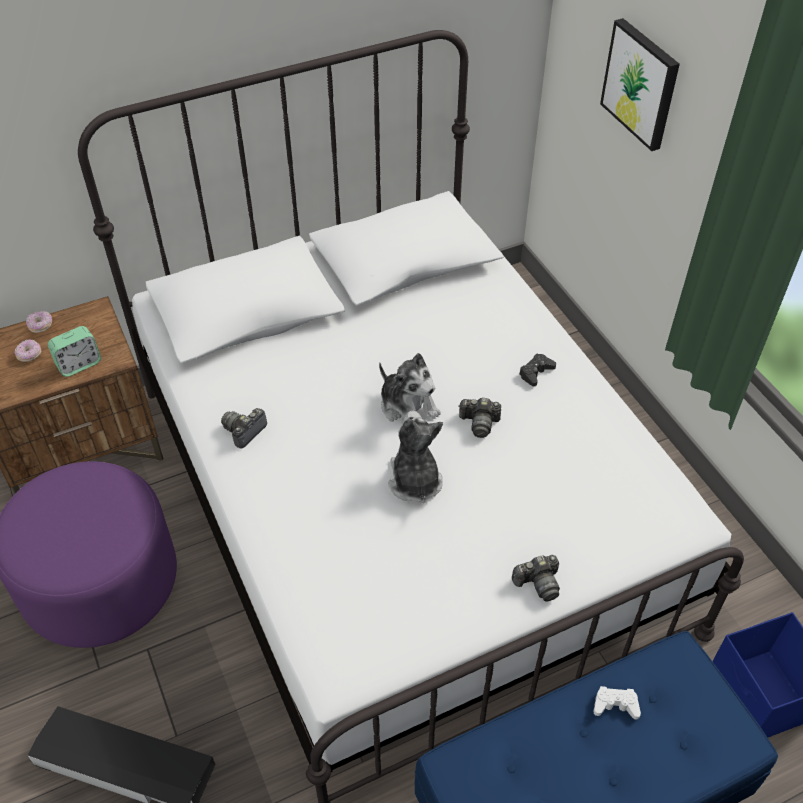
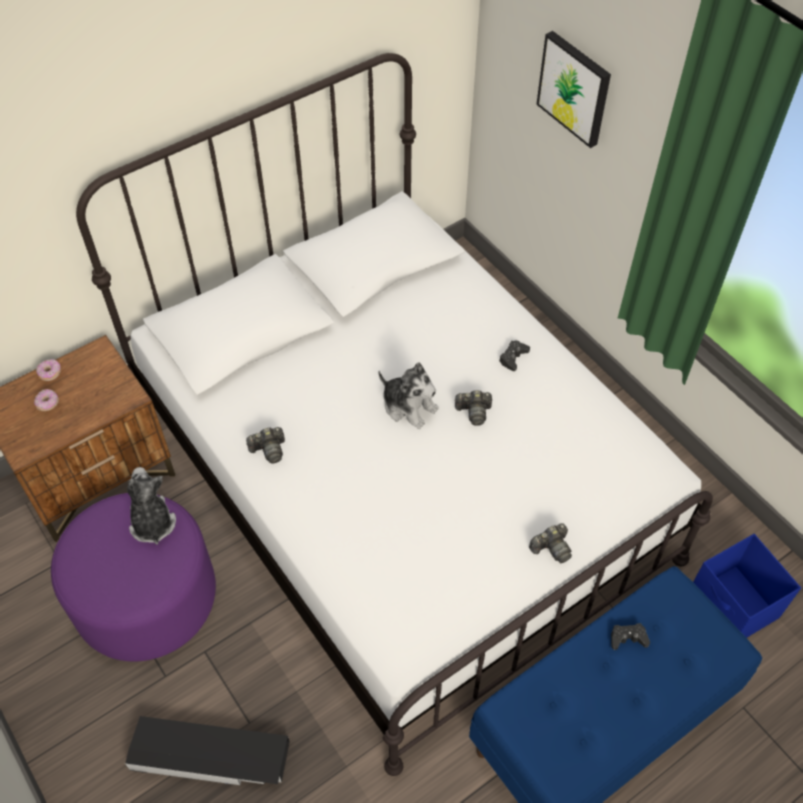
camera: 10 degrees left, 5 degrees up
(79, 364) = (97, 406): alarm clock -> none
(244, 431) = (269, 450): camera -> camera turned 135 degrees counterclockwise
(414, 480) = (429, 473): plush toy -> plush toy (152, 522)
(615, 705) = (628, 638): white game controller -> black game controller

